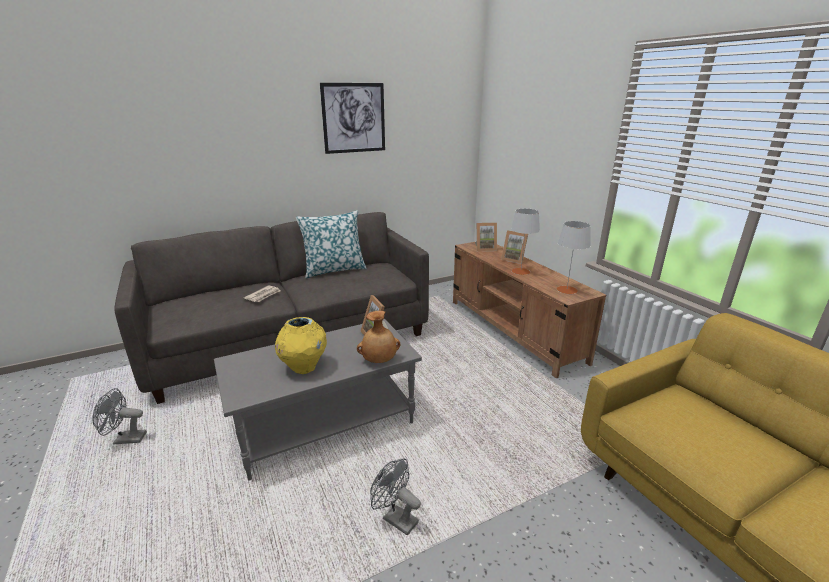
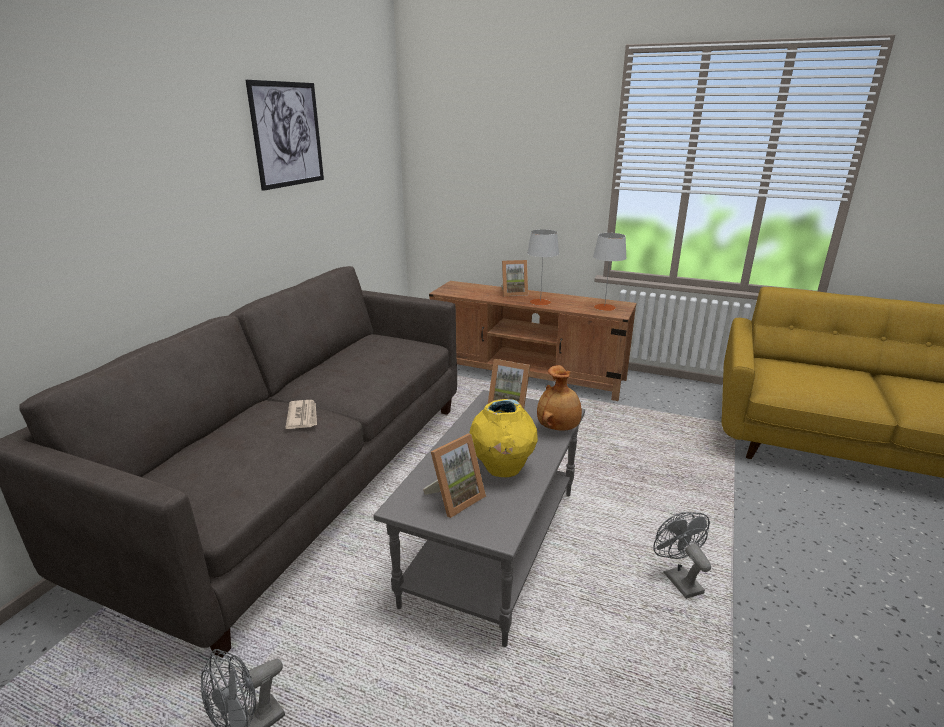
camera: 40 degrees left, 0 degrees up
(334, 270) = (330, 359): pillow -> none
(395, 518) = (678, 579): grey fan -> grey fan turned 75 degrees clockwise
(485, 249) = (467, 290): picture frame -> picture frame (454, 499)

